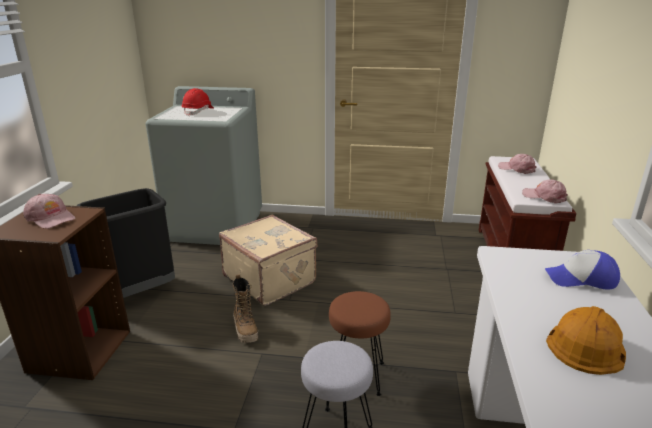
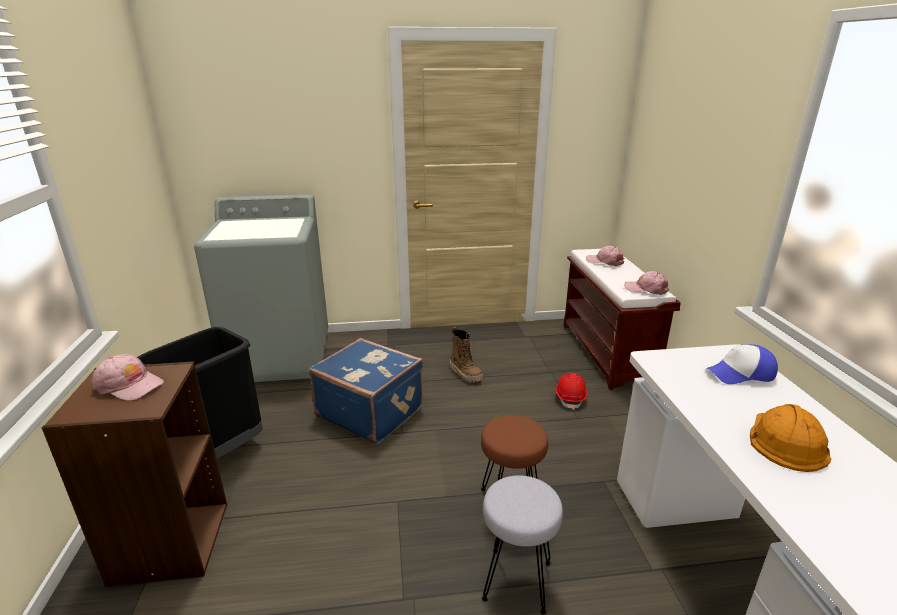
camera: 15 degrees left, 0 degrees up
(198, 112) = (255, 227): red hard hat -> red hard hat (570, 397)
(245, 330) = (367, 476): boot -> boot (466, 374)
(270, 279) = (370, 411): beige suitcase -> blue suitcase

